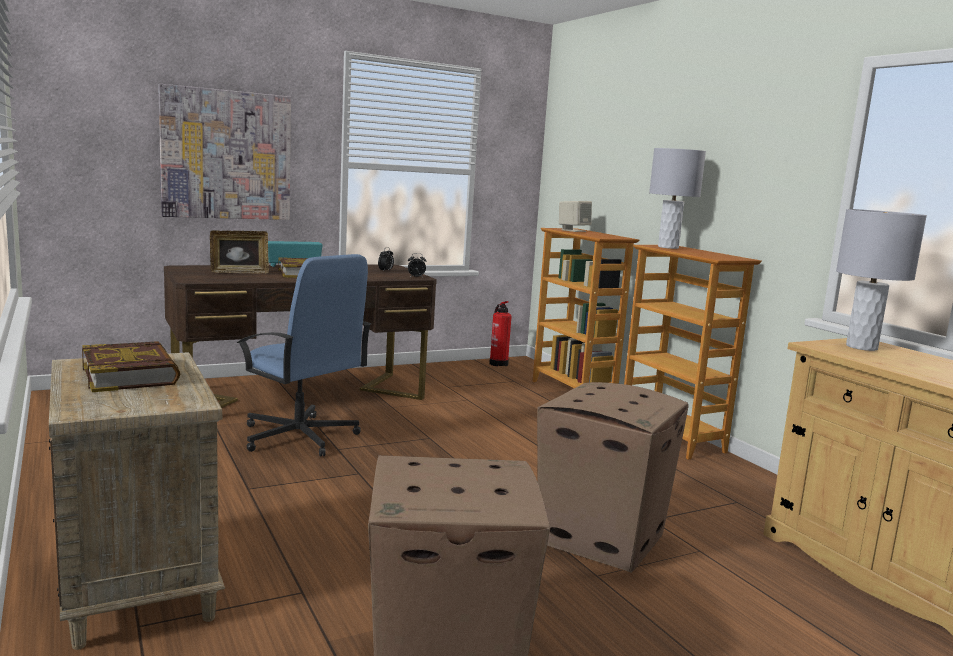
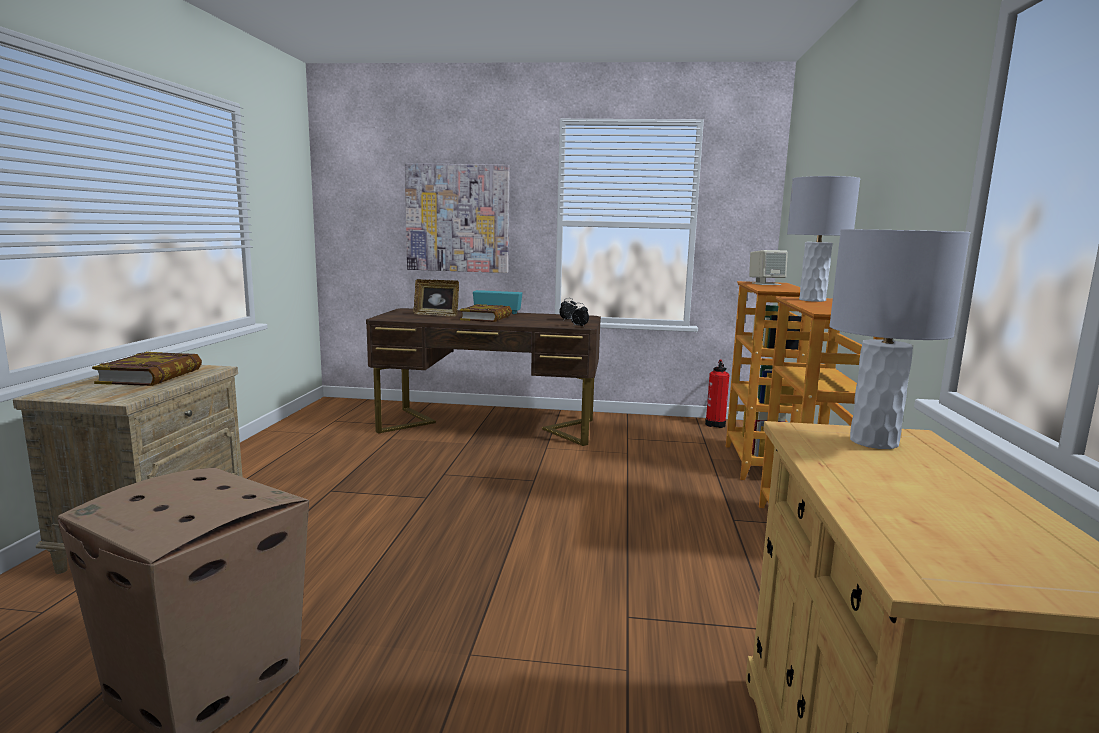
camera: 35 degrees right, 0 degrees up
(300, 437) = (432, 459): blue office chair -> none
(602, 538) = (539, 618): cardboard box -> none

